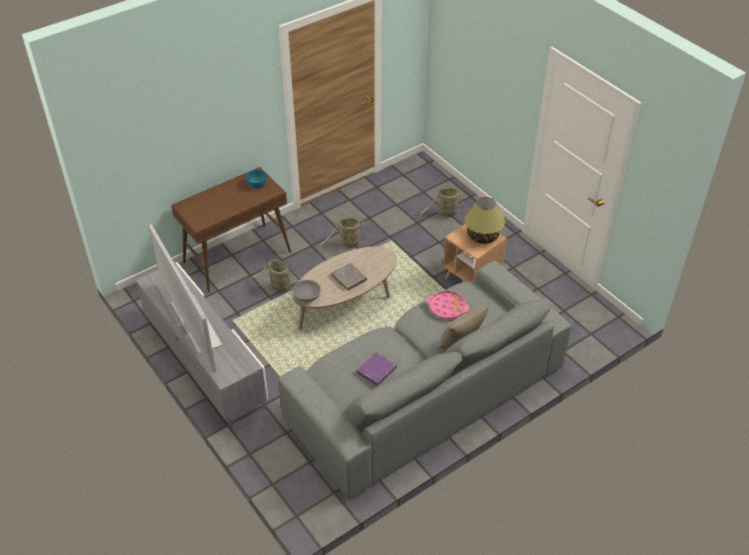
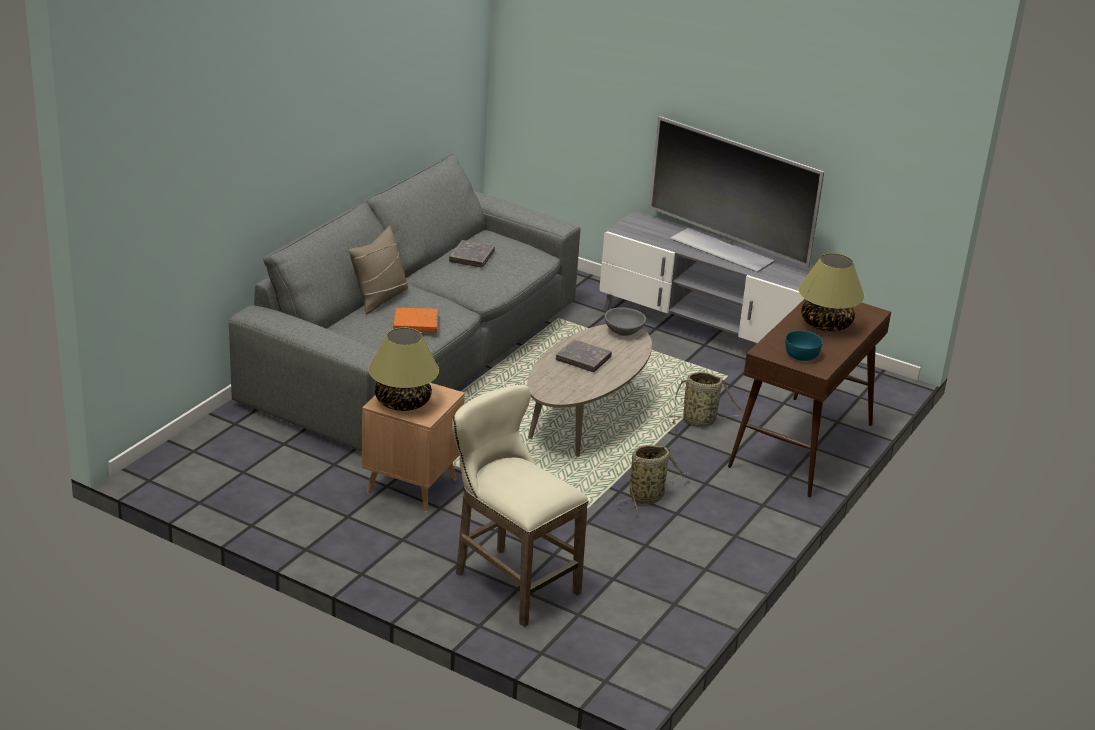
camera: 155 degrees right, 15 degrees down
(220, 203) = (825, 324): none -> table lamp
(376, 370) = (472, 257): purple book -> grey book
(445, 213) = (510, 581): basket -> beige stool
(447, 307) = (415, 323): pink tray -> orange book

